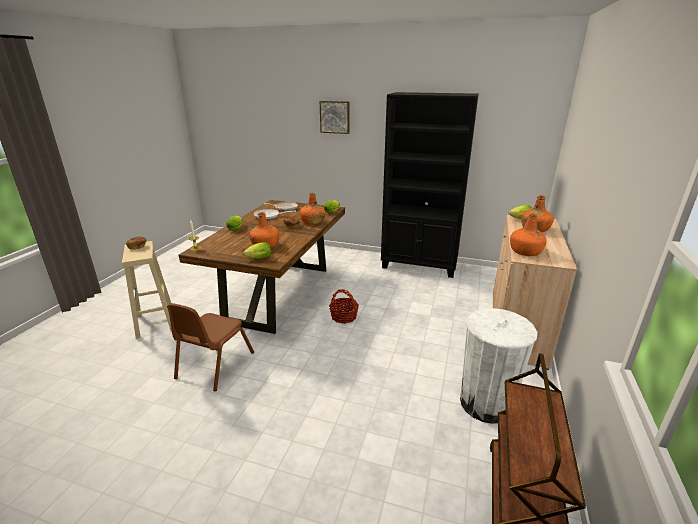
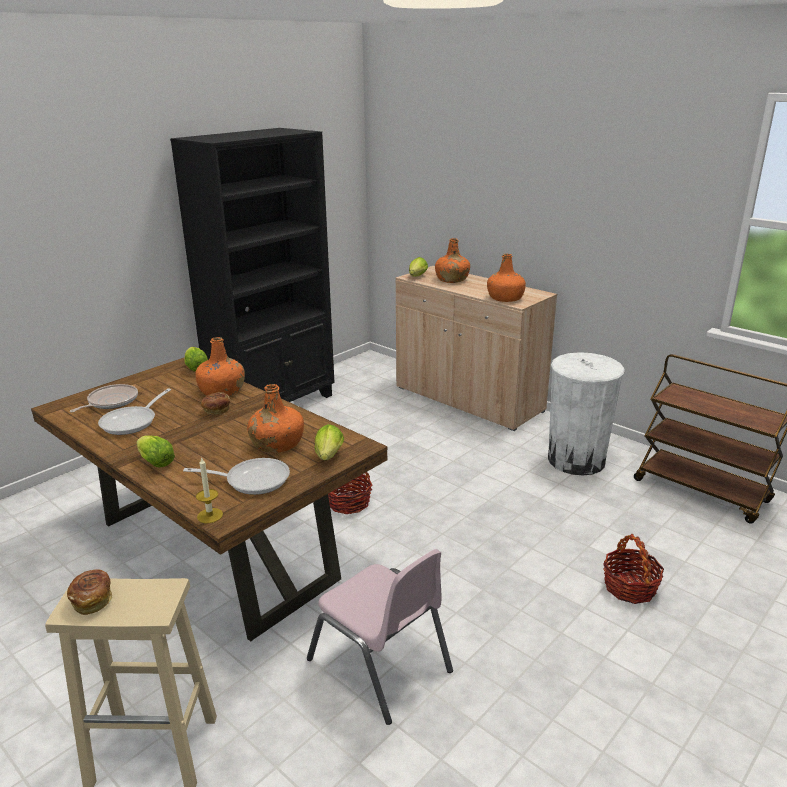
camera: 65 degrees left, 0 degrees up
(214, 365) = (380, 665): brown chair -> pink chair
(228, 248) = (252, 480): none -> frying pan
(327, 464) = (629, 587): none -> basket
(335, 117) = (65, 201): picture -> none

